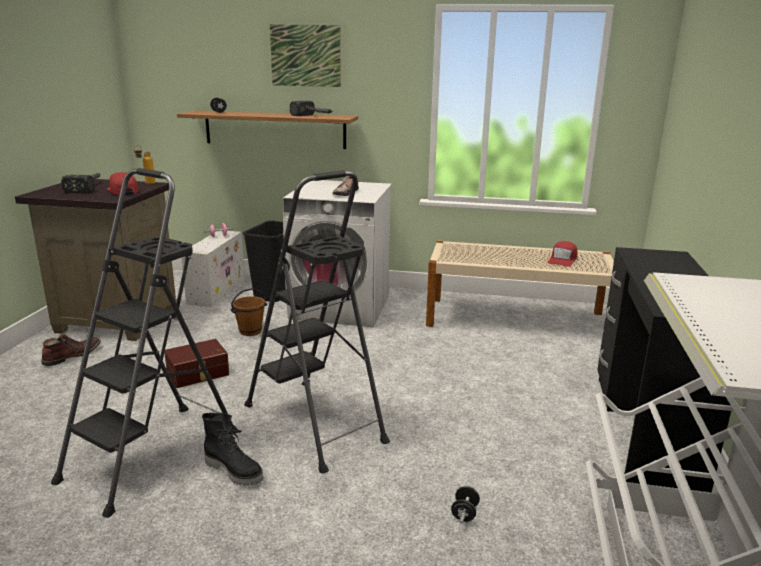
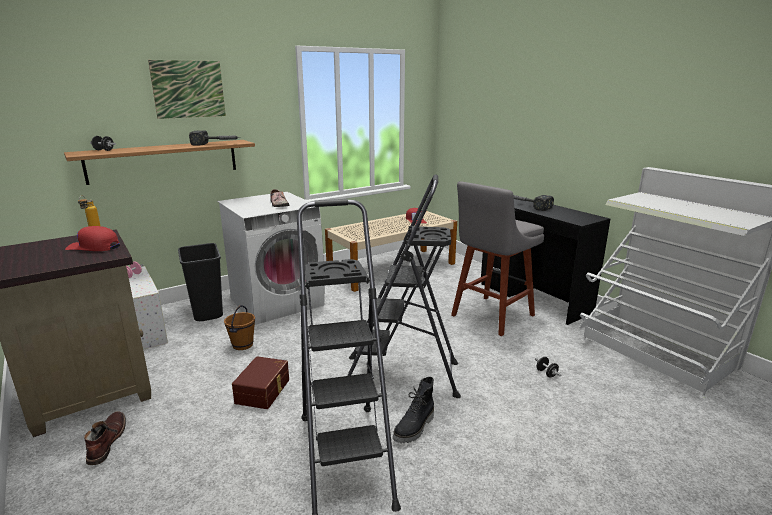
camera: 45 degrees left, 0 degrees up
(88, 187) = (34, 254): hammer -> hammer (528, 205)
(235, 470) = (415, 428): black boot -> black boot turned 135 degrees clockwise
(532, 419) = (491, 316): none -> grey stool

